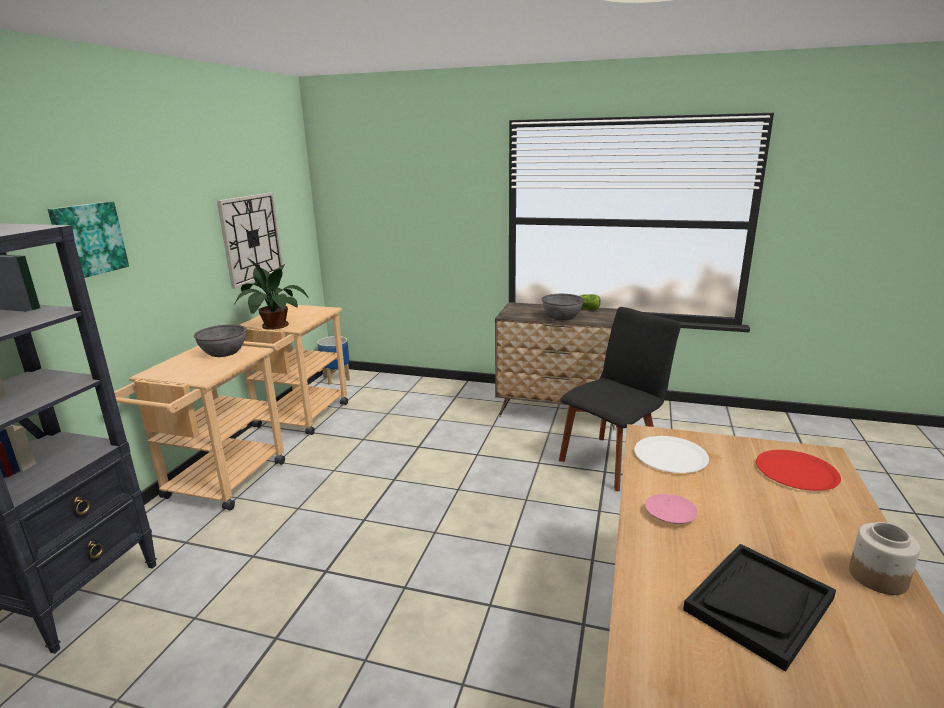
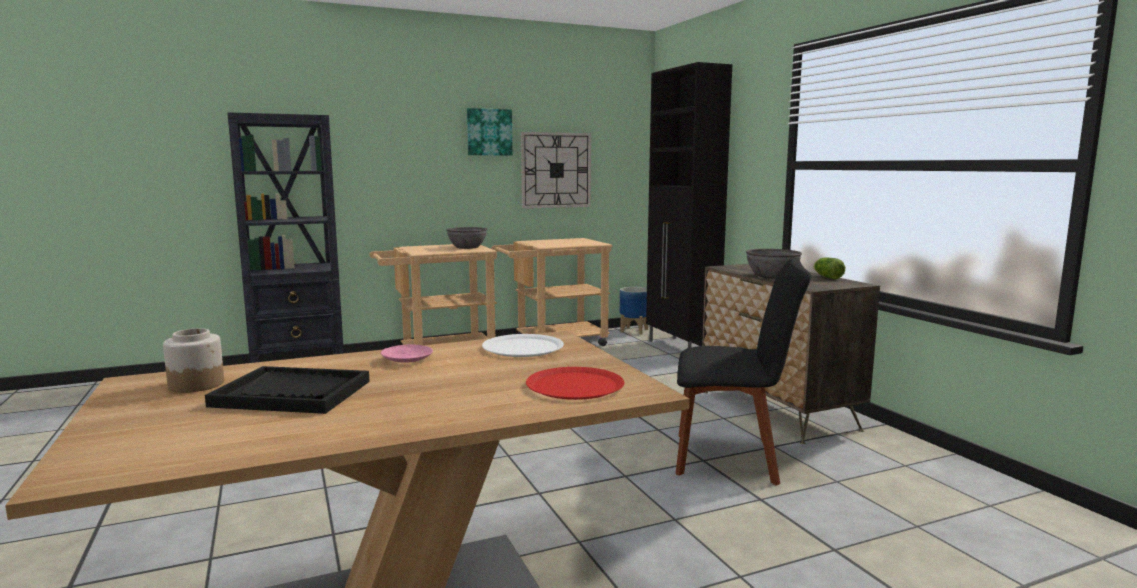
camera: 50 degrees right, 10 degrees down
(88, 239) = (392, 142): picture -> picture (489, 132)
(272, 325) = (534, 243): potted plant -> none
(406, 383) = (681, 348): none -> black cabinet
(877, 576) = (385, 425): jar -> jar (196, 384)

